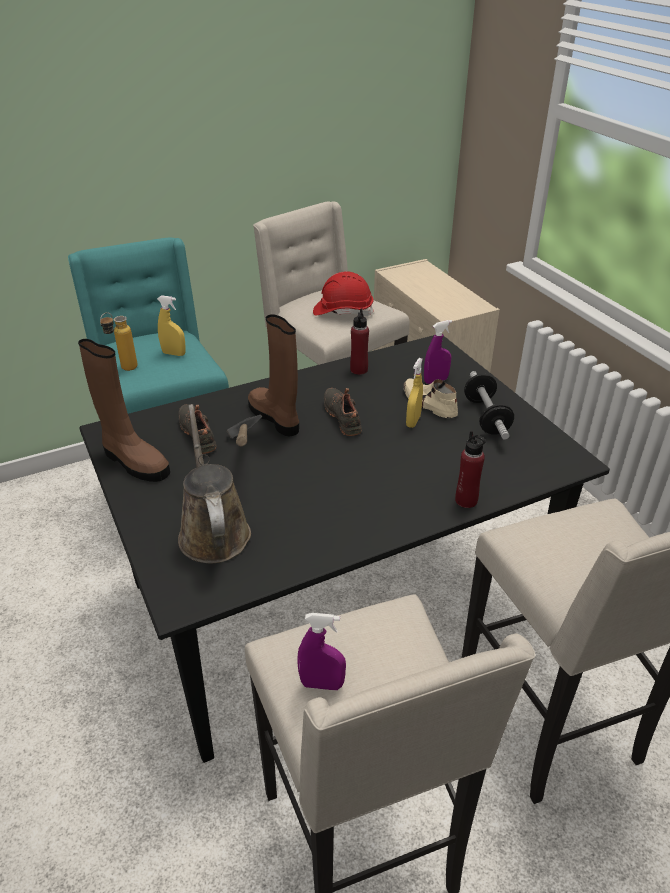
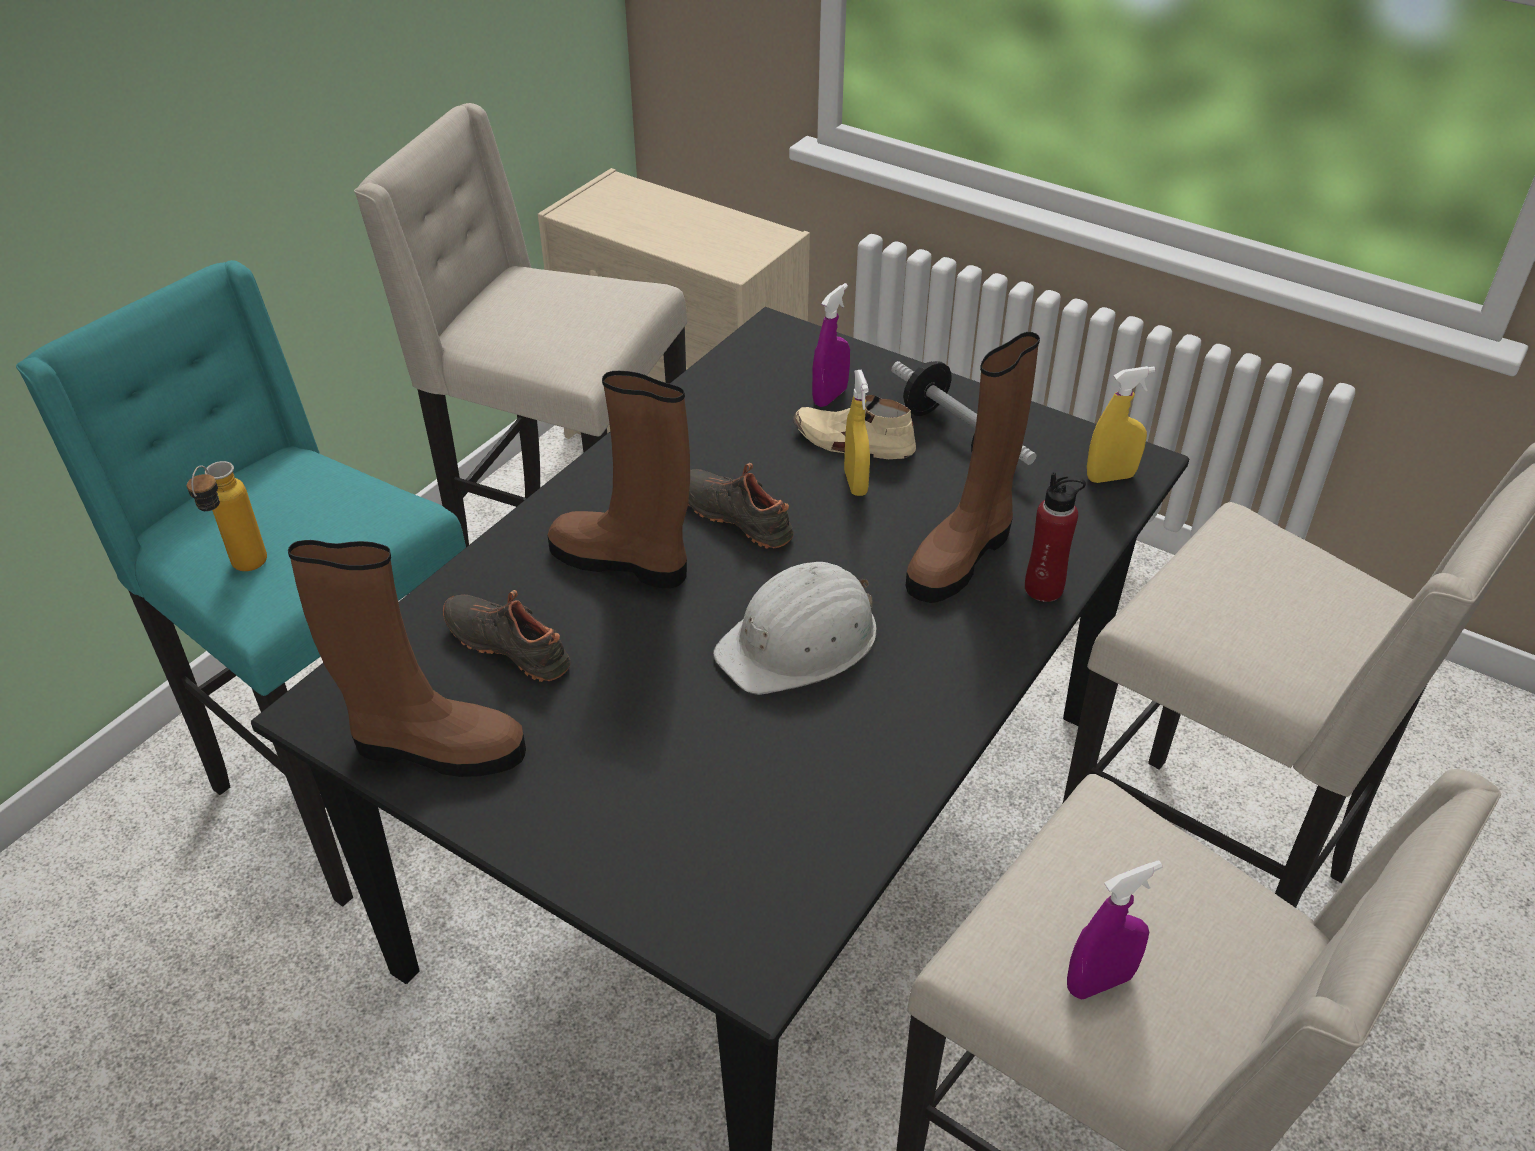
camera: 30 degrees left, 5 degrees up
(174, 353) = (319, 502): yellow spray bottle -> yellow spray bottle (1110, 477)
(213, 531) = (699, 813): brown watering can -> none
(247, 460) = (643, 660): hammer -> none
(323, 479) = (800, 641): none -> white hard hat
(343, 311) = (569, 315): red hard hat -> none
(358, 370) = (688, 419): red bottle -> none
(436, 471) = (962, 556): none -> brown boot

